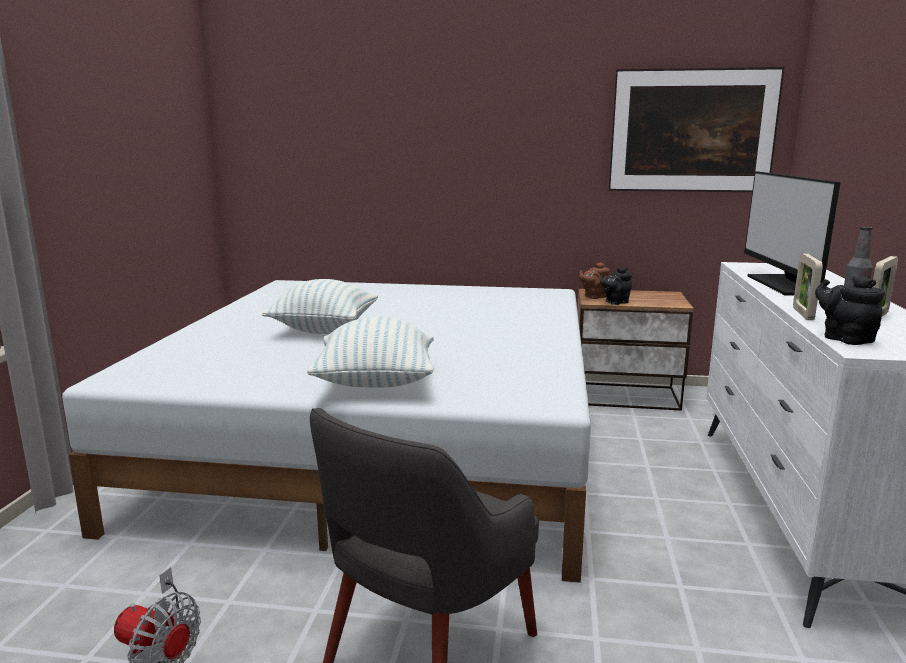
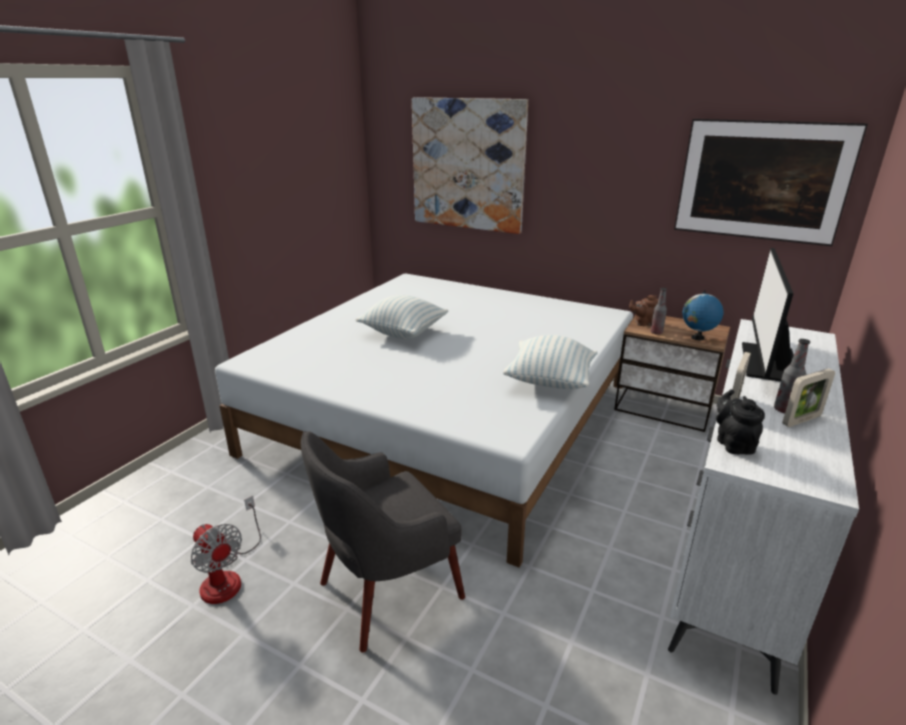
camera: 20 degrees right, 10 degrees up
(356, 136) = (468, 165): none -> picture
(375, 384) = (401, 395): pillow -> pillow (549, 382)
(615, 302) = (656, 332): black teapot -> bottle
(659, 302) = (697, 338): none -> globe

